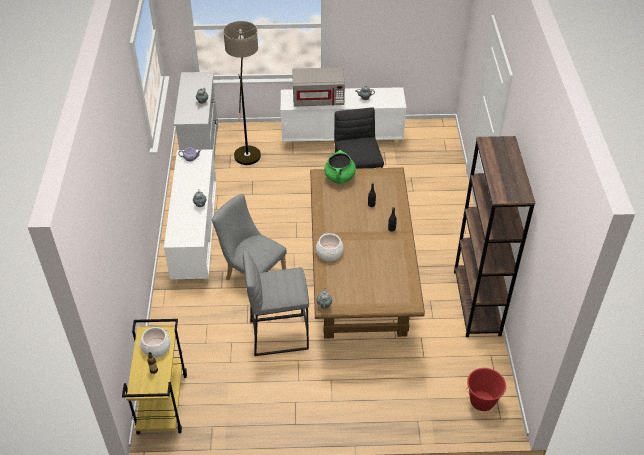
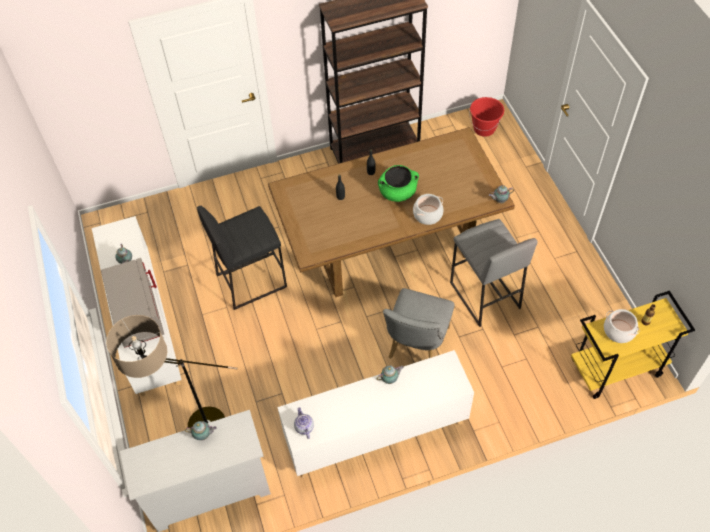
camera: 105 degrees left, 10 degrees up
(340, 177) = (305, 236): green cooking pot -> green cooking pot (397, 192)

